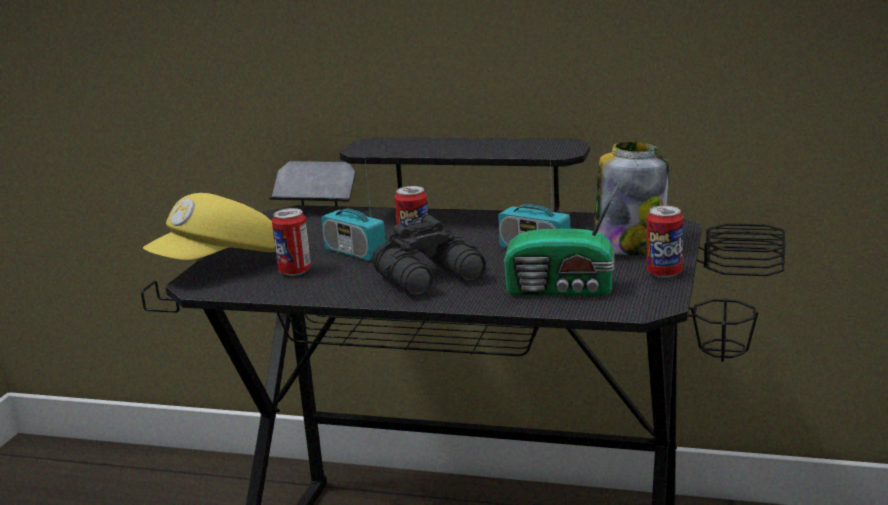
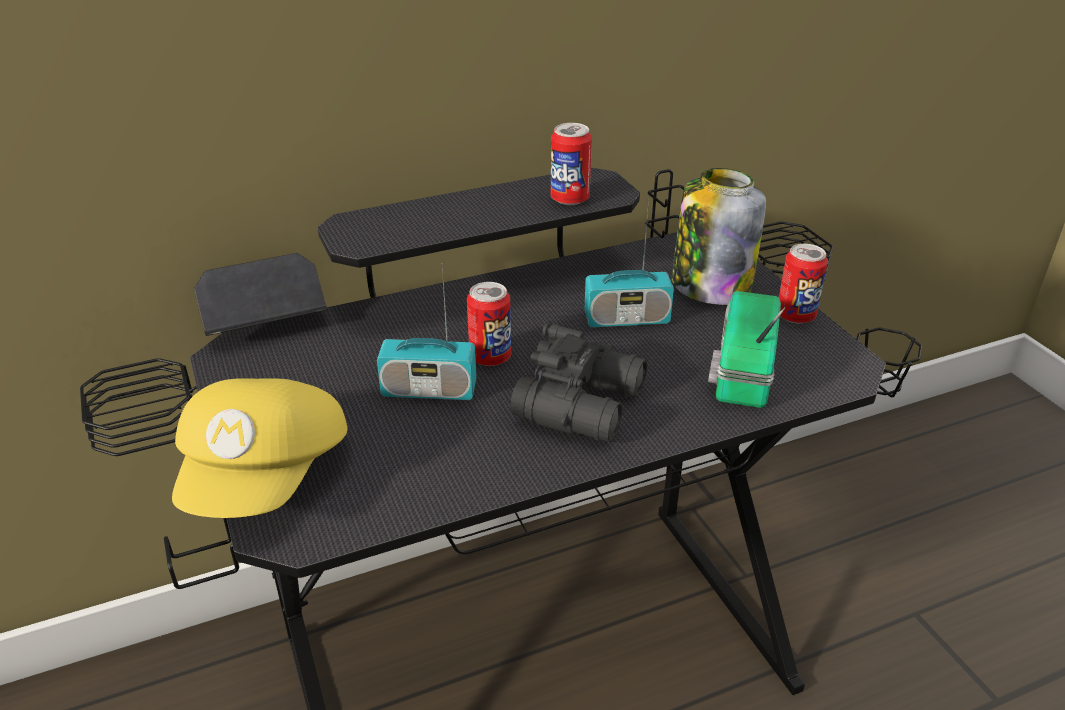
camera: 40 degrees left, 15 degrees up
(295, 271) = (396, 452): can -> can (570, 199)
(563, 289) = (741, 372): radio -> radio turned 135 degrees clockwise

